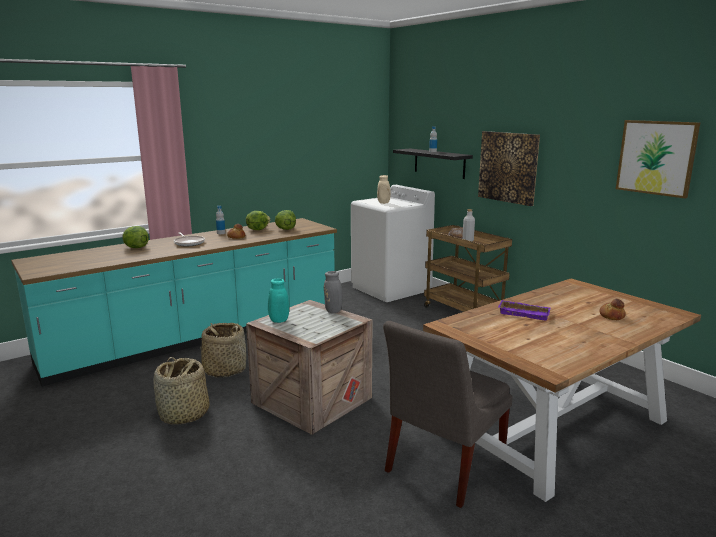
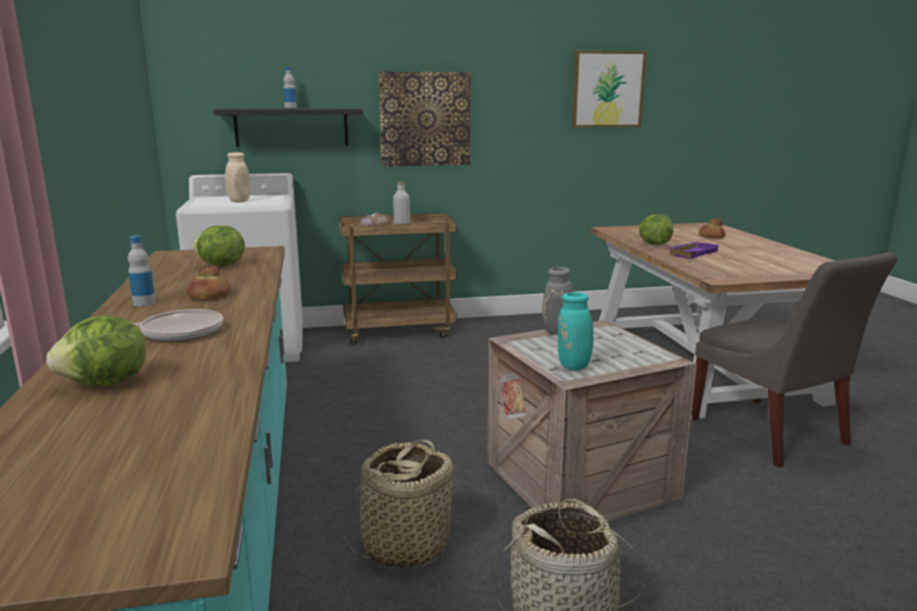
camera: 65 degrees left, 0 degrees up
(257, 229) = (179, 279): lettuce -> lettuce (653, 244)

